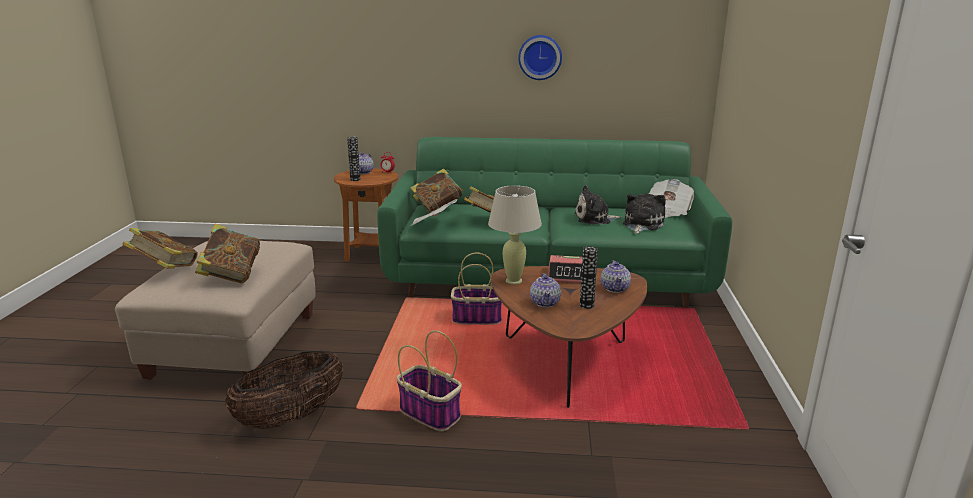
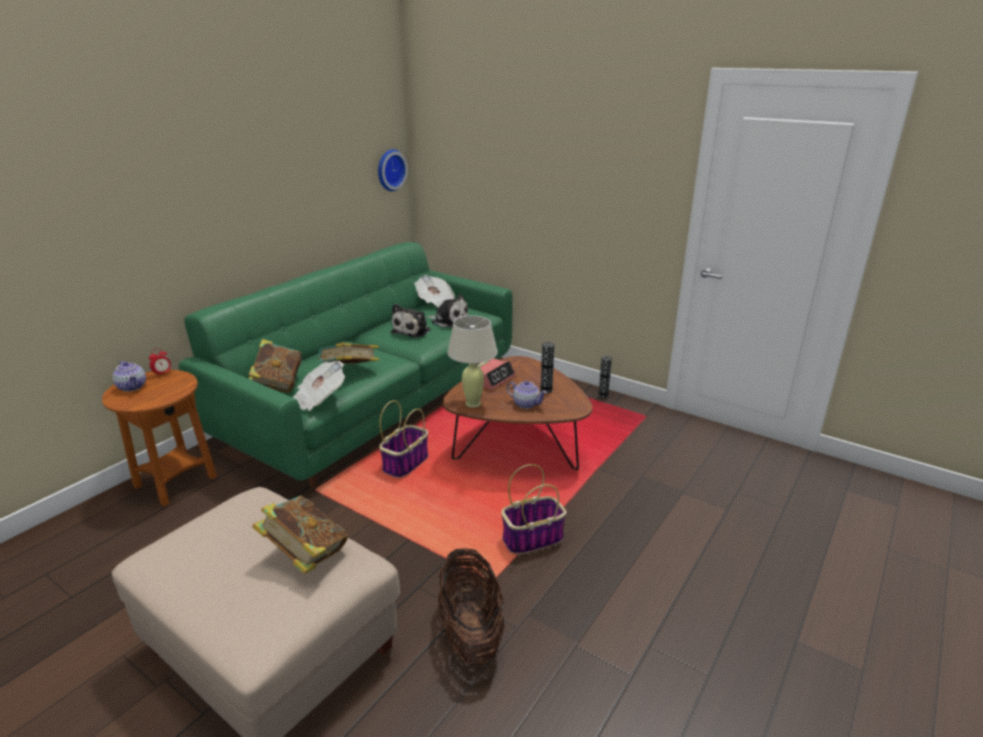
camera: 60 degrees left, 5 degrees up
(165, 269) = (210, 614): book -> none
(355, 179) = (151, 398): vase -> vase (603, 395)
(540, 57) = (283, 189): wall clock -> wall clock (389, 170)
(615, 288) = (529, 371): teapot -> none
(641, 224) = (448, 320): plush toy -> plush toy turned 150 degrees clockwise

